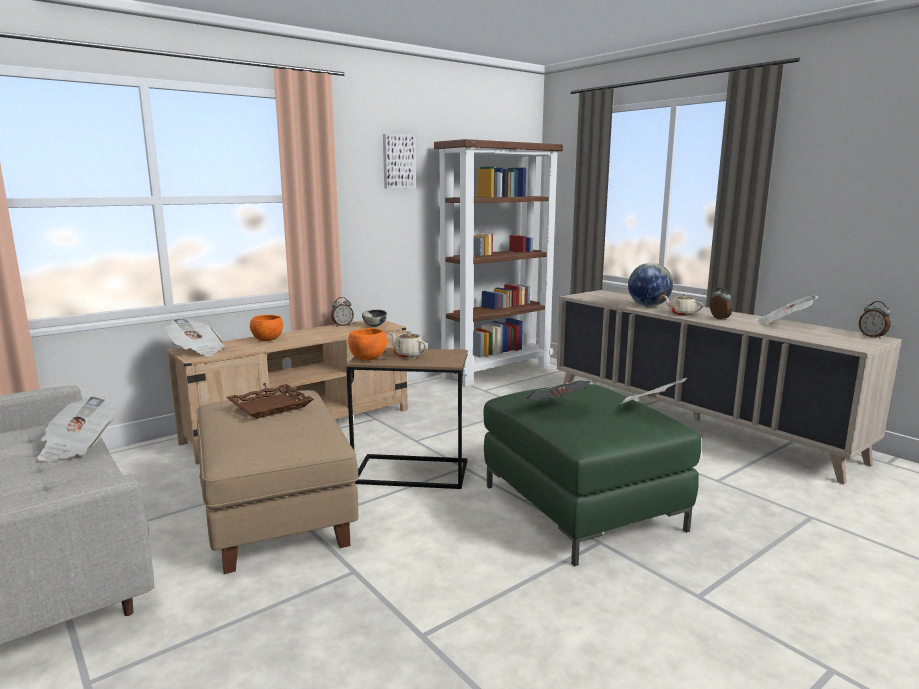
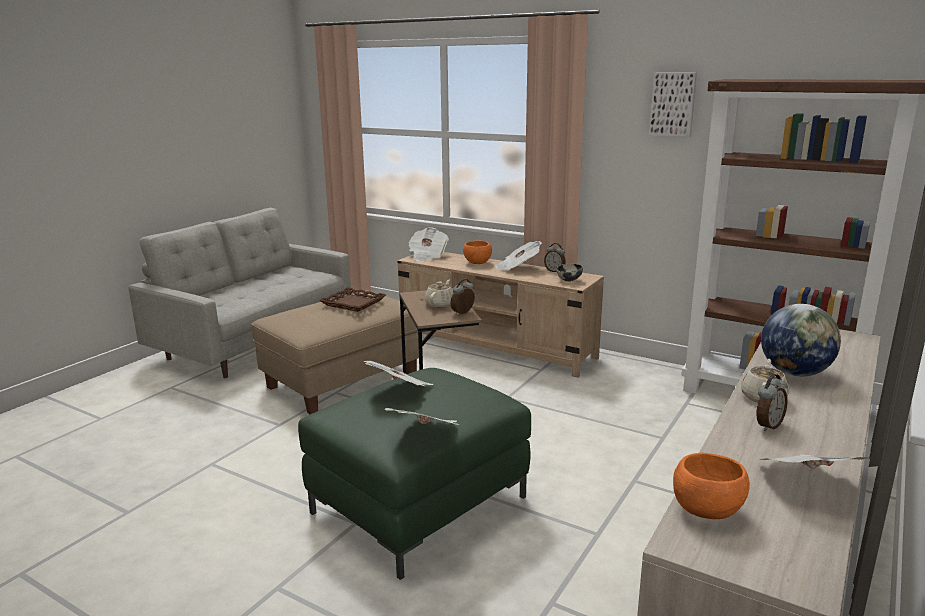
camera: 70 degrees right, 5 degrees up
(78, 447) = (289, 287): newspaper -> newspaper (517, 268)
(367, 359) = (417, 295): orange bowl -> orange bowl (705, 511)
(872, 336) = (812, 578): alarm clock -> alarm clock (463, 313)

